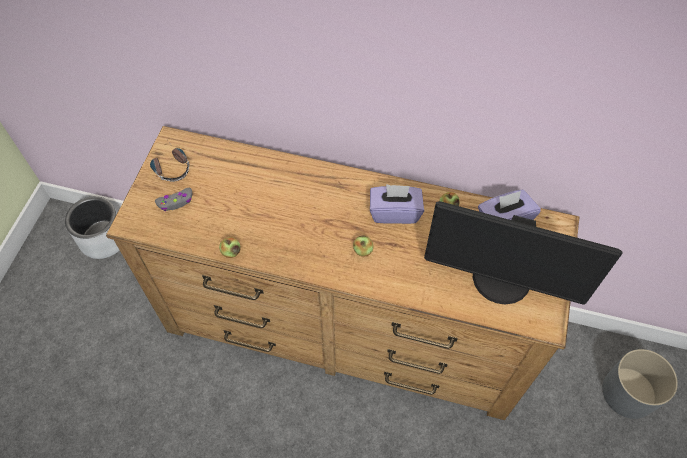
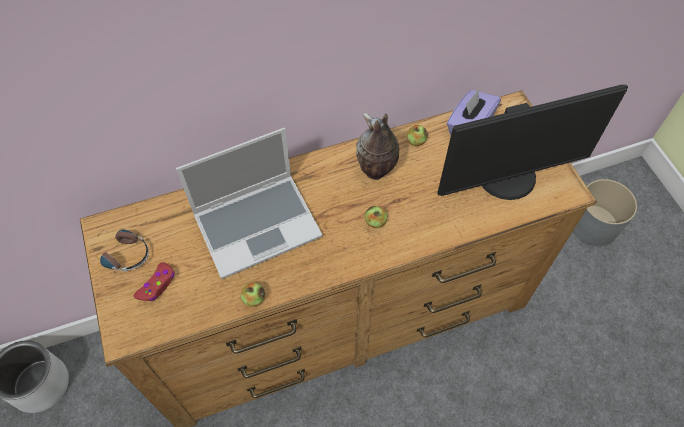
camera: 35 degrees left, 0 degrees up
(176, 202) = (157, 285): grey game controller -> red game controller
(276, 200) = (258, 224): none -> laptop
(395, 212) = (375, 172): purple tissue box -> vase

